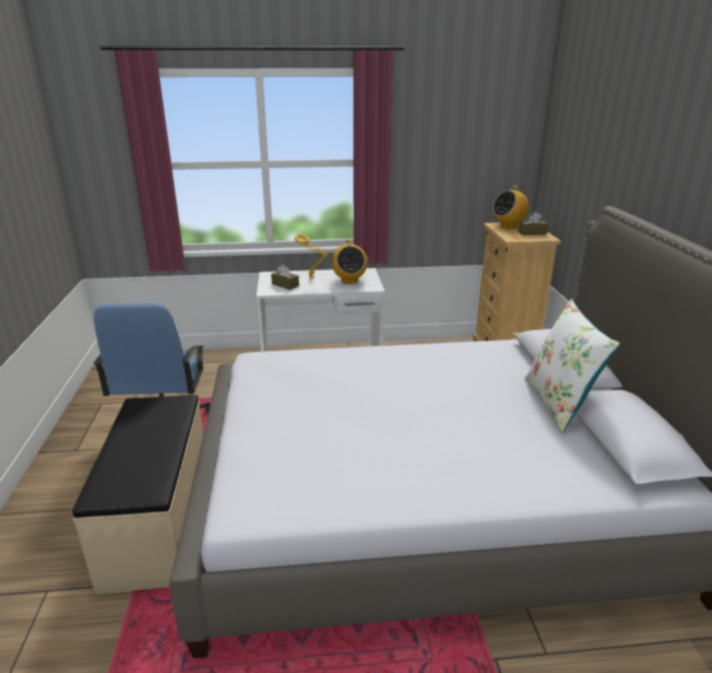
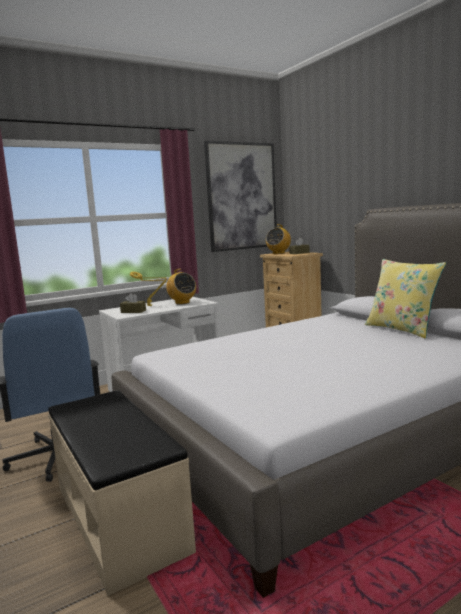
camera: 25 degrees left, 15 degrees down
(471, 140) = (241, 196): none -> picture
(559, 403) = (402, 329): white pillow -> yellow pillow

